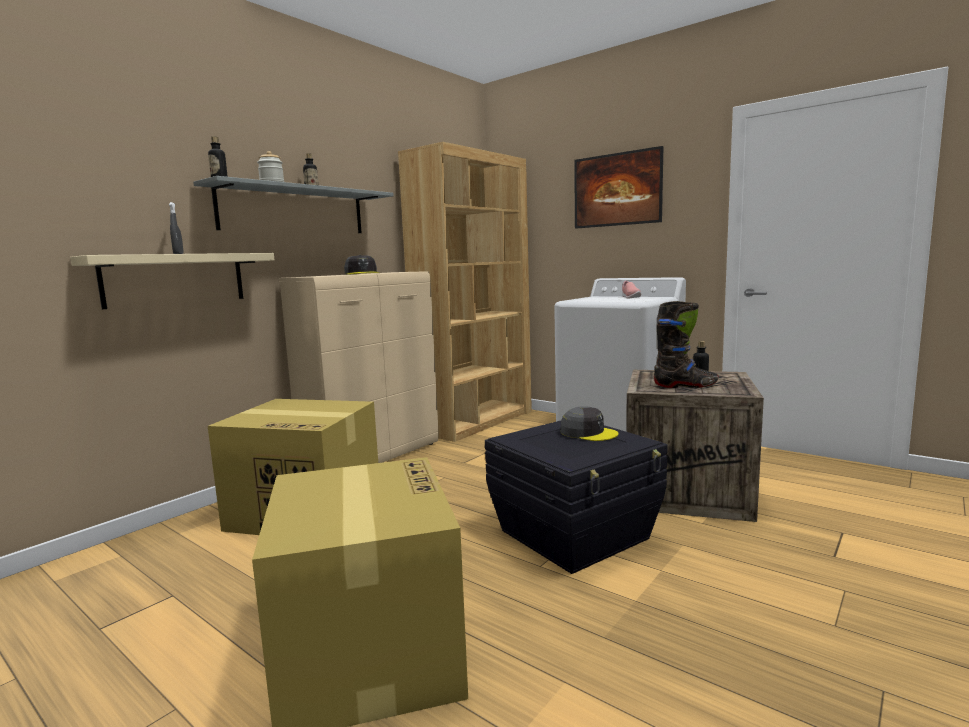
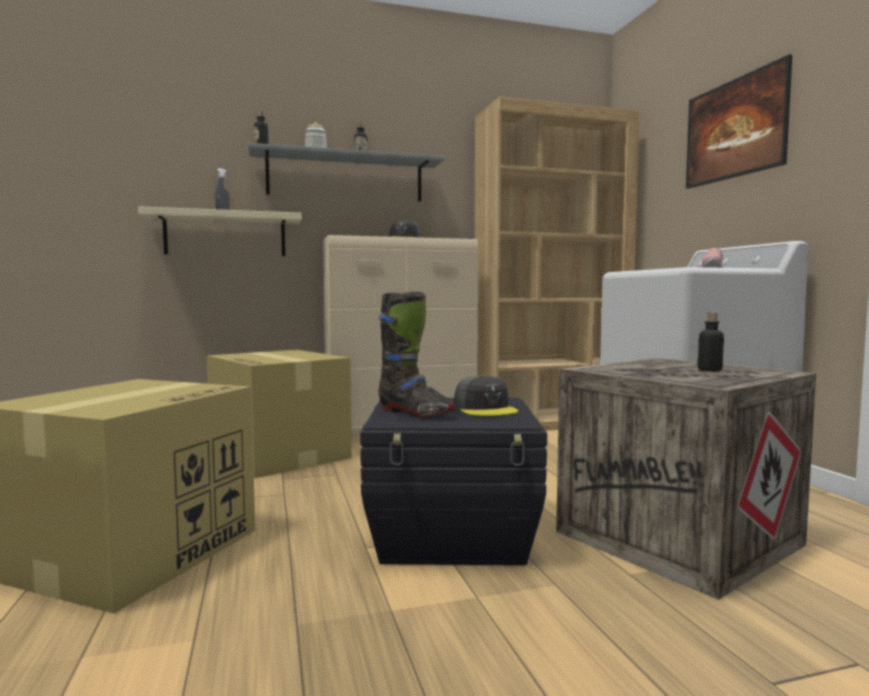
camera: 35 degrees right, 5 degrees down
(685, 385) = (660, 372): black boot -> black boot (414, 412)

